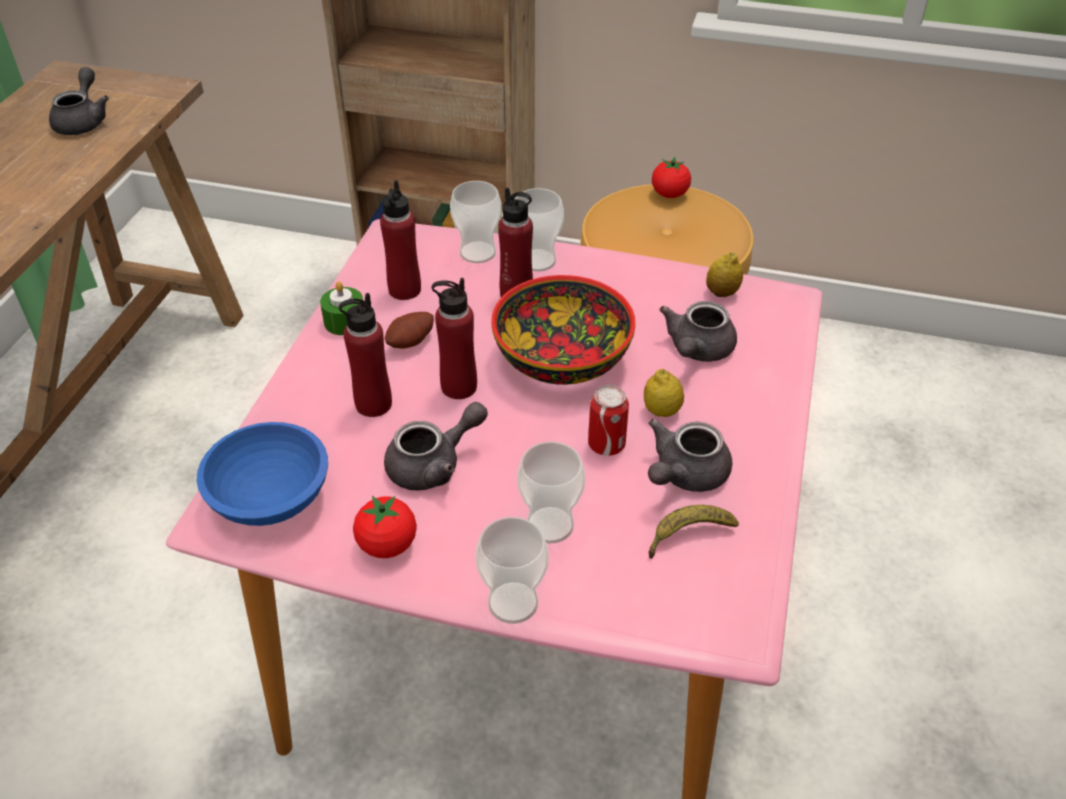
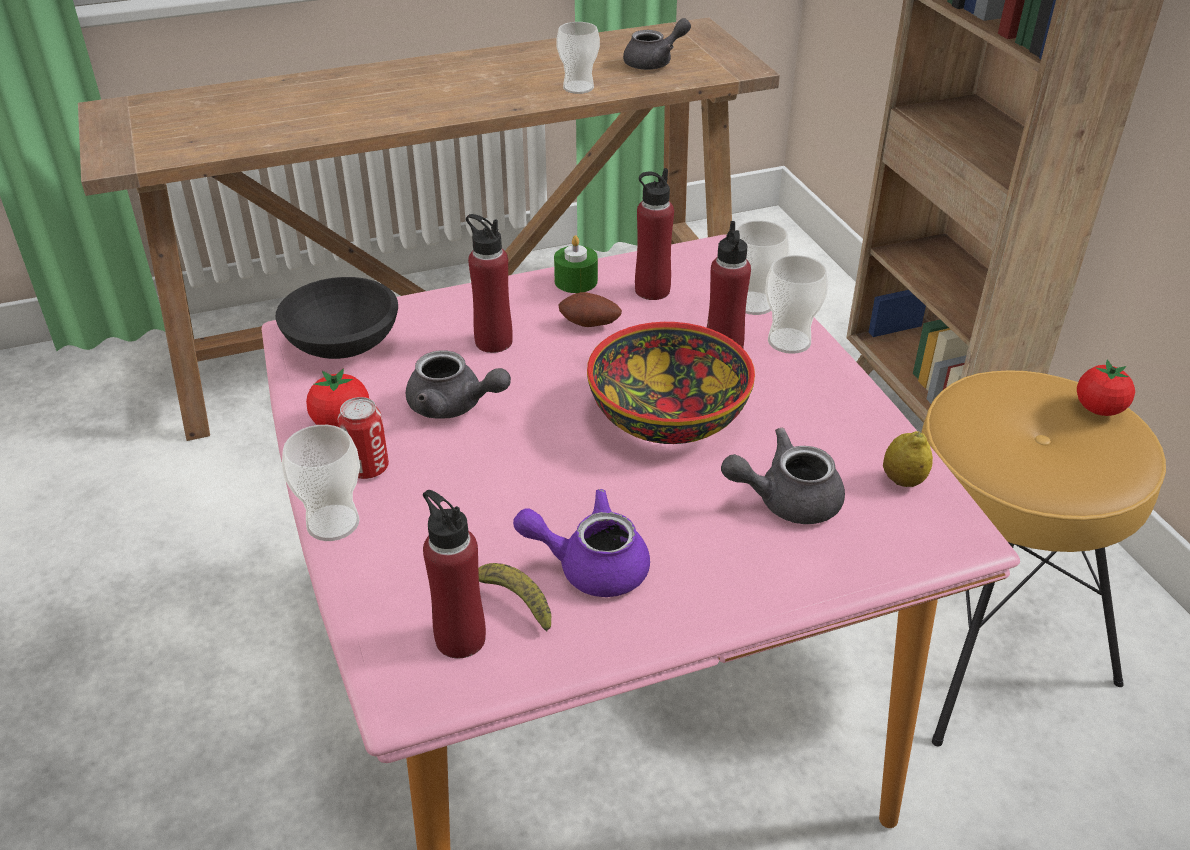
camera: 55 degrees right, 5 degrees down
(269, 496) = (344, 342): blue bowl -> black bowl
(458, 387) = (562, 375): red bottle -> red bottle (460, 638)
(550, 525) = (442, 505): cup -> cup (578, 87)
(606, 444) = (580, 495): can -> can (367, 468)
(661, 411) = (665, 513): lemon -> none
(684, 475) = (590, 566): grey teapot -> purple teapot

